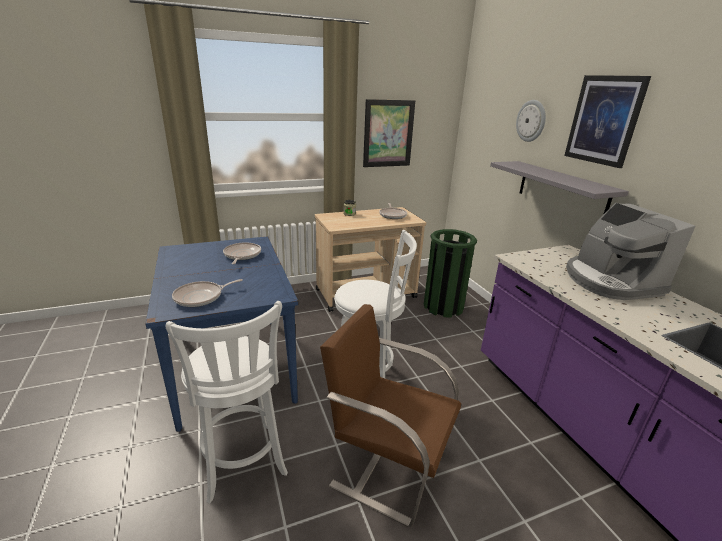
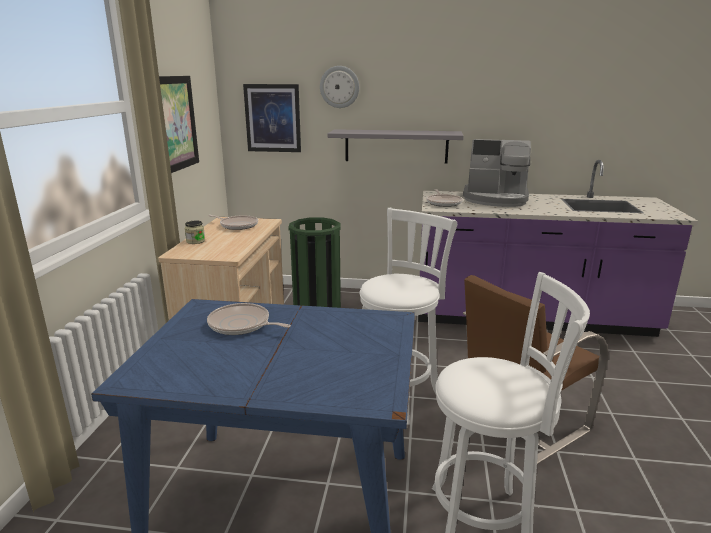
camera: 60 degrees left, 5 degrees down
(201, 297) = (357, 369): frying pan -> frying pan (443, 203)
(604, 120) = (423, 78): picture -> picture (273, 118)

